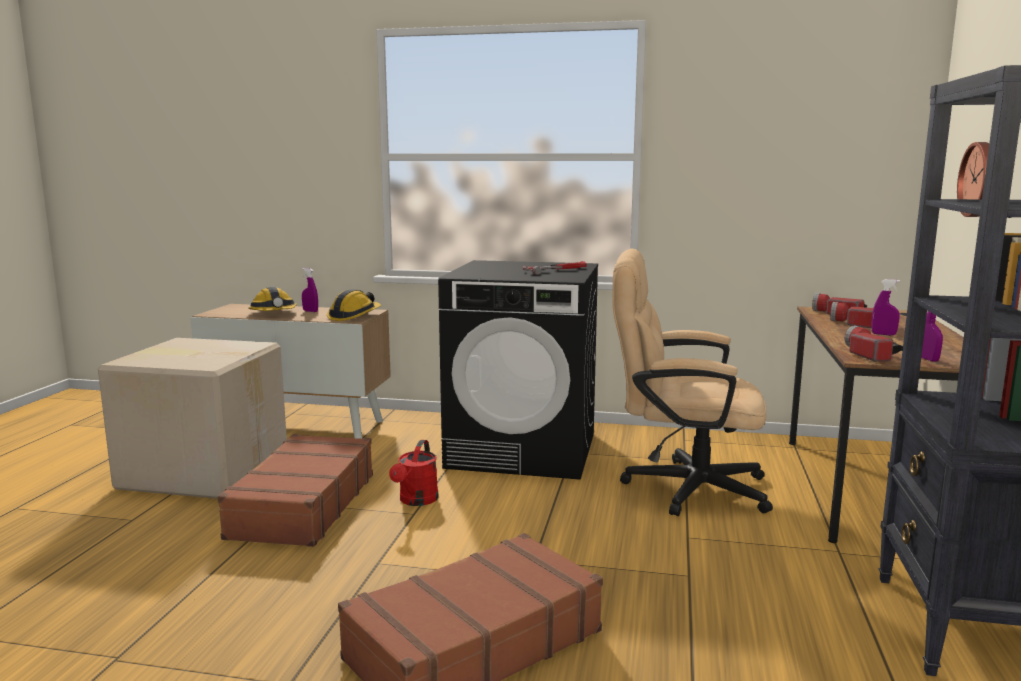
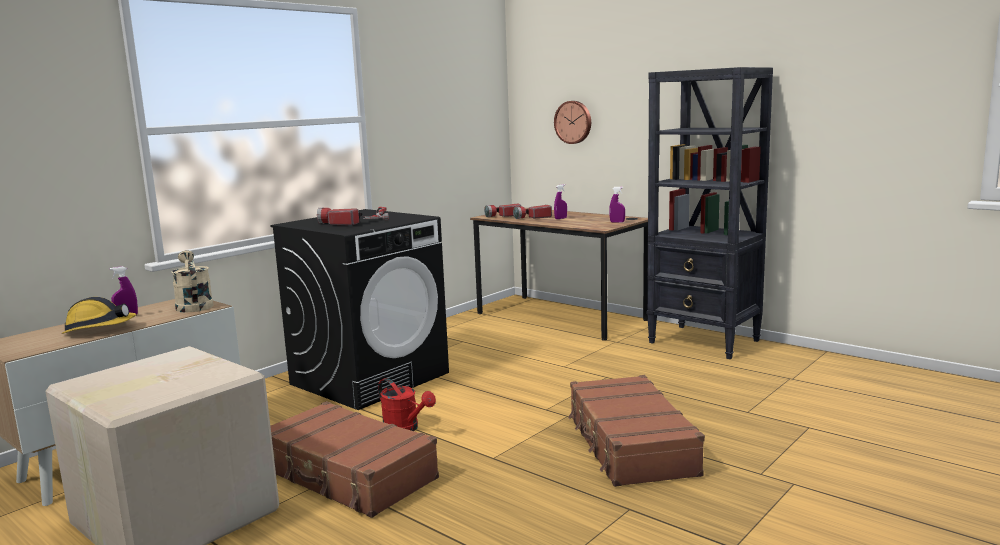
camera: 60 degrees left, 0 degrees up
(354, 316) = (193, 305): hard hat -> beige watering can
(681, 487) = (499, 351): beige office chair -> none
(868, 354) = (594, 226): flashlight -> flashlight (338, 224)

